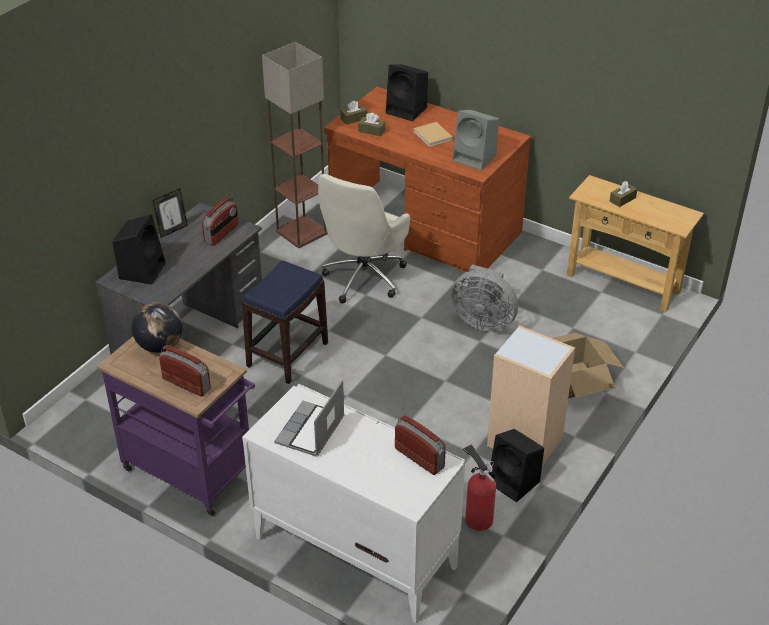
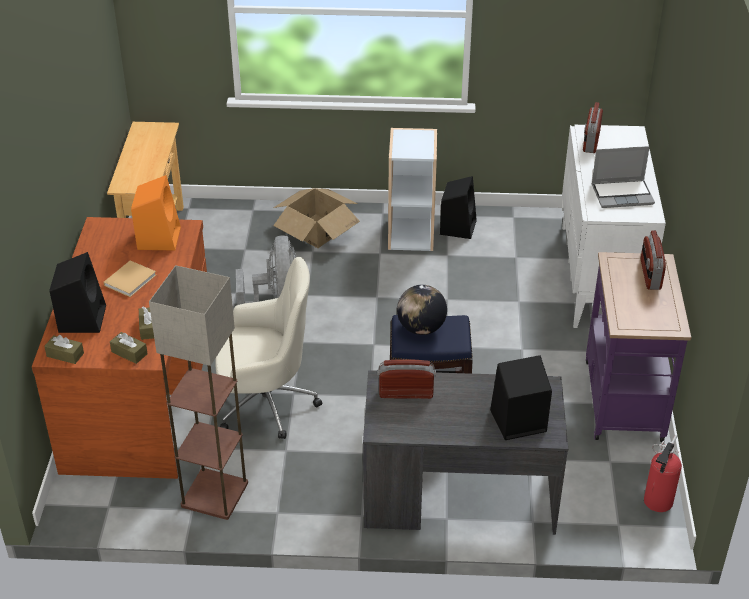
camera: 120 degrees left, 0 degrees up
(160, 346) = (628, 312): globe -> globe (421, 328)
(172, 230) = (433, 435): picture frame -> none
(475, 158) = (159, 237): grey speaker -> orange speaker
(477, 517) = (509, 233): fire extinguisher -> fire extinguisher (657, 503)
(622, 199) = (141, 164): brown tissue box -> brown tissue box (65, 355)

